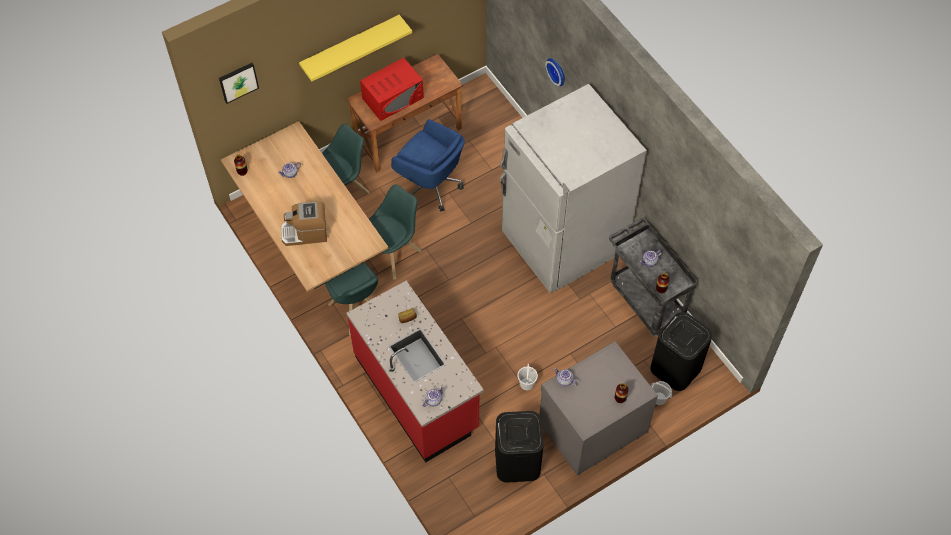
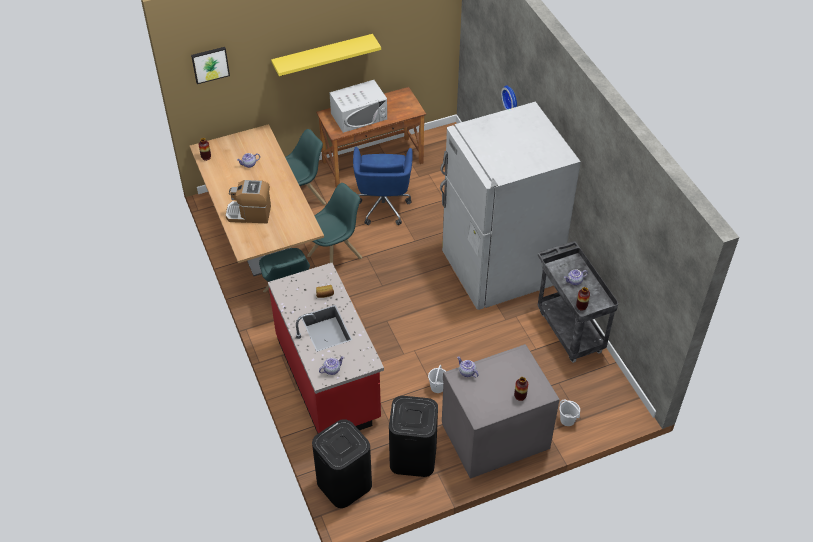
camera: 10 degrees right, 10 degrees down
(393, 98) = (359, 116): red microwave -> white microwave
(430, 186) = (383, 206): blue office chair -> blue office chair turned 45 degrees clockwise
(675, 368) = (589, 394): black trash can -> black trash can (343, 483)

